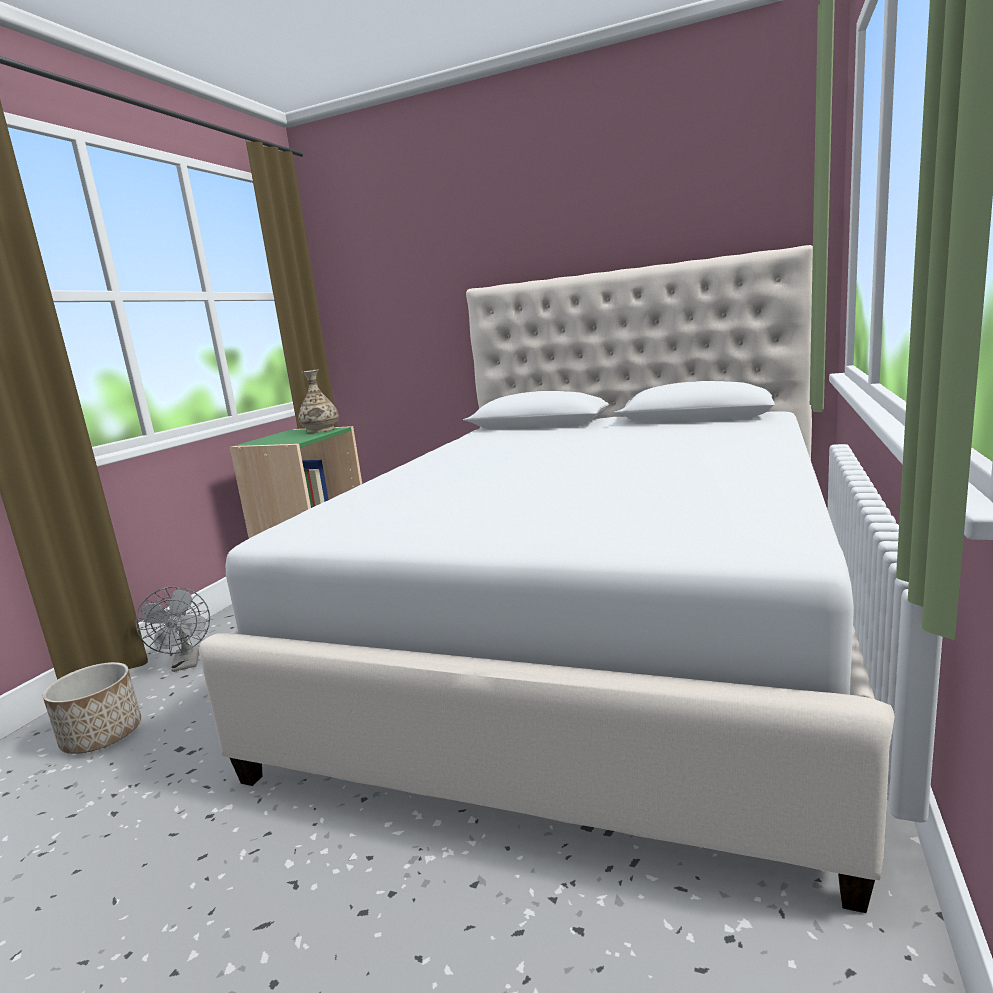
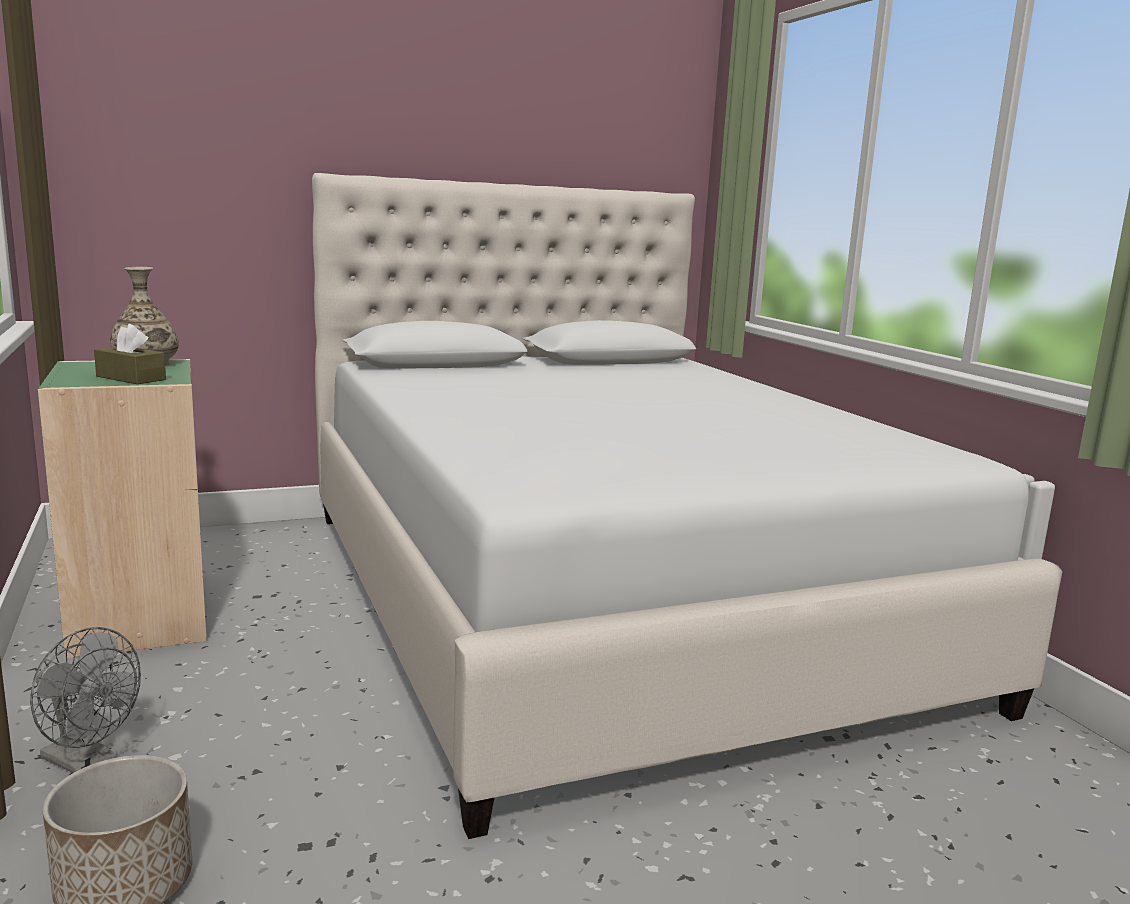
camera: 45 degrees left, 0 degrees up
(284, 439) = (131, 378): none -> brown tissue box

